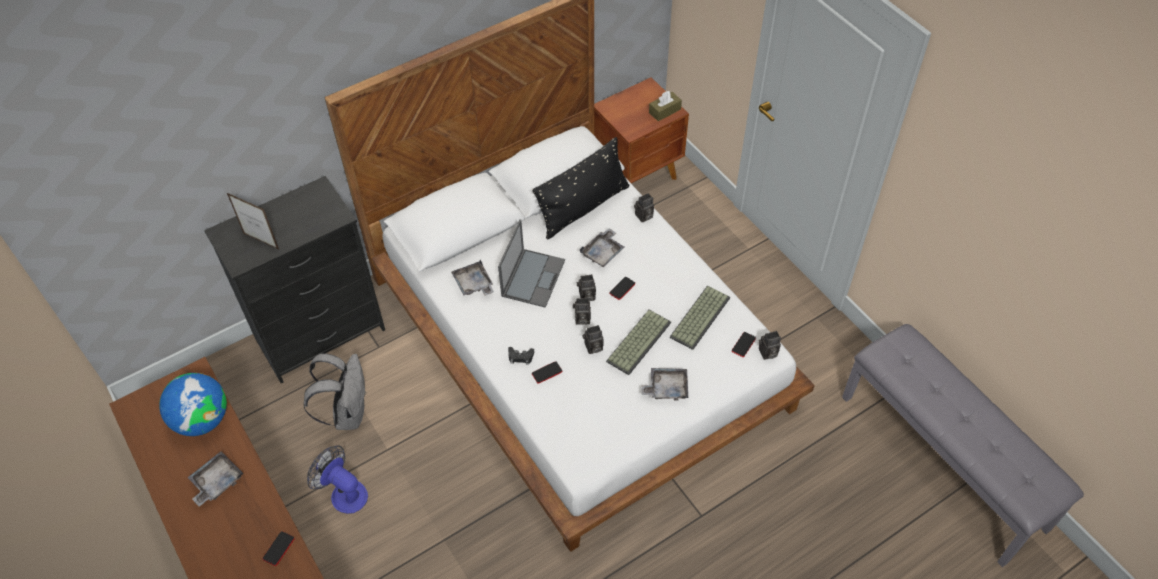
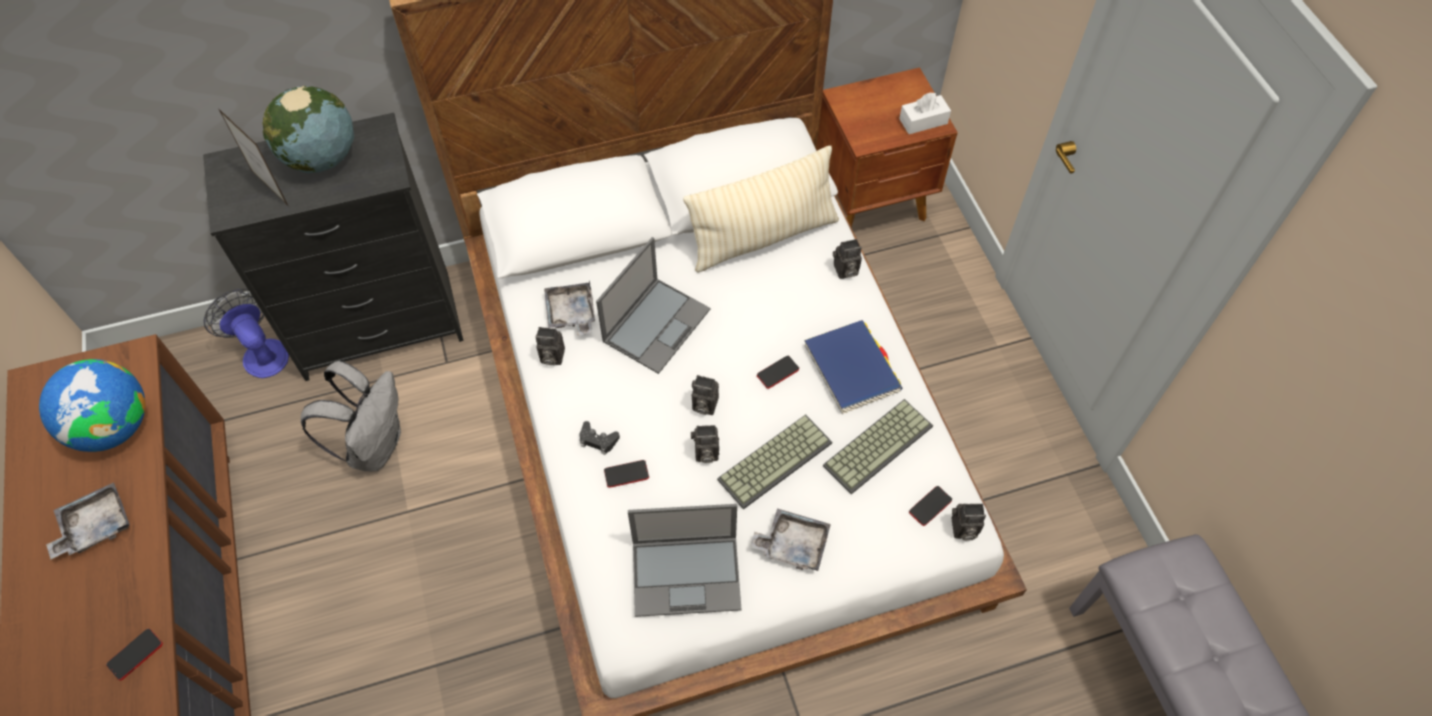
camera: 15 degrees right, 5 degrees up
(288, 215) = (321, 158): none -> globe
(344, 493) = (330, 558): fan -> fan (261, 352)
(583, 207) = (763, 237): black pillow -> beige pillow
(586, 296) = (722, 372): camera -> camera (551, 357)
(603, 253) = (768, 311): grey tray -> none
(607, 421) = (687, 575): none -> laptop
(664, 111) = (923, 121): brown tissue box -> white tissue box
(668, 275) = (852, 369): none -> blue book

